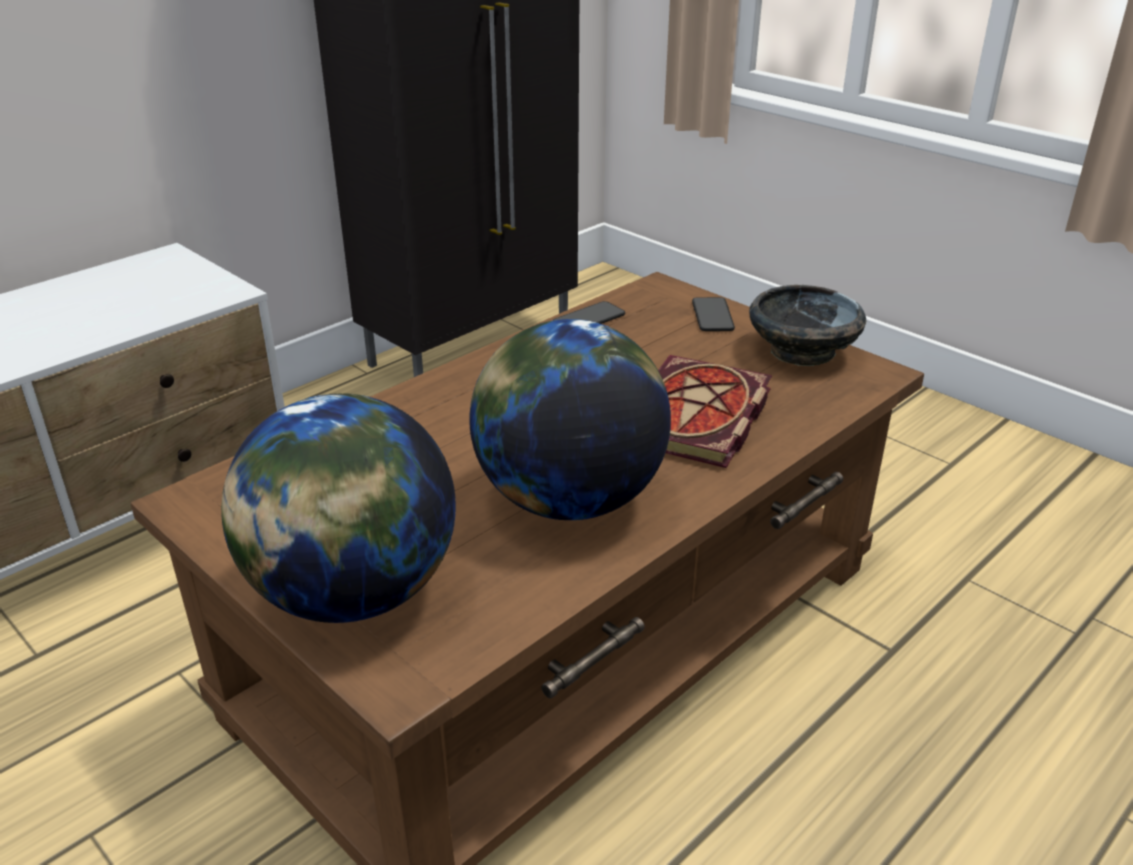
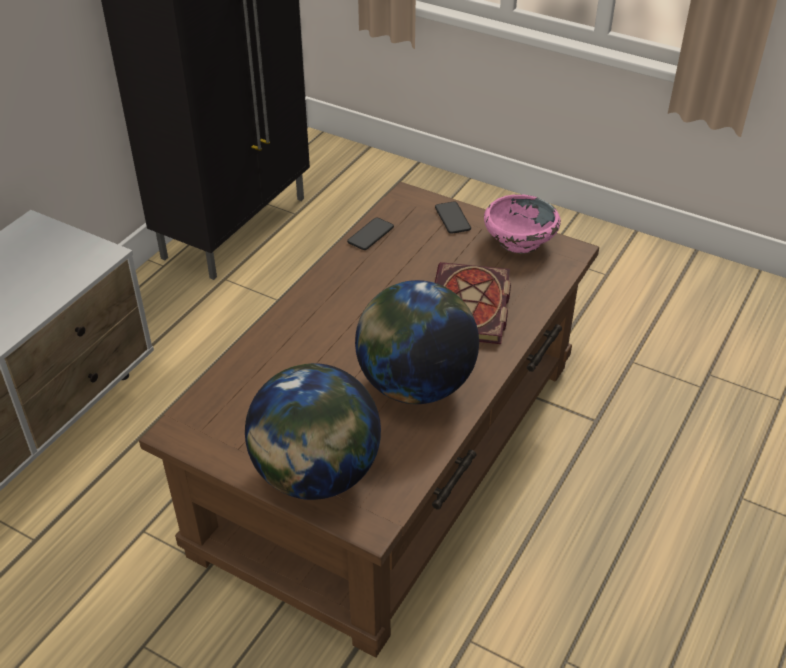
camera: 15 degrees left, 10 degrees up
(800, 351) = (519, 241): black bowl -> pink bowl

